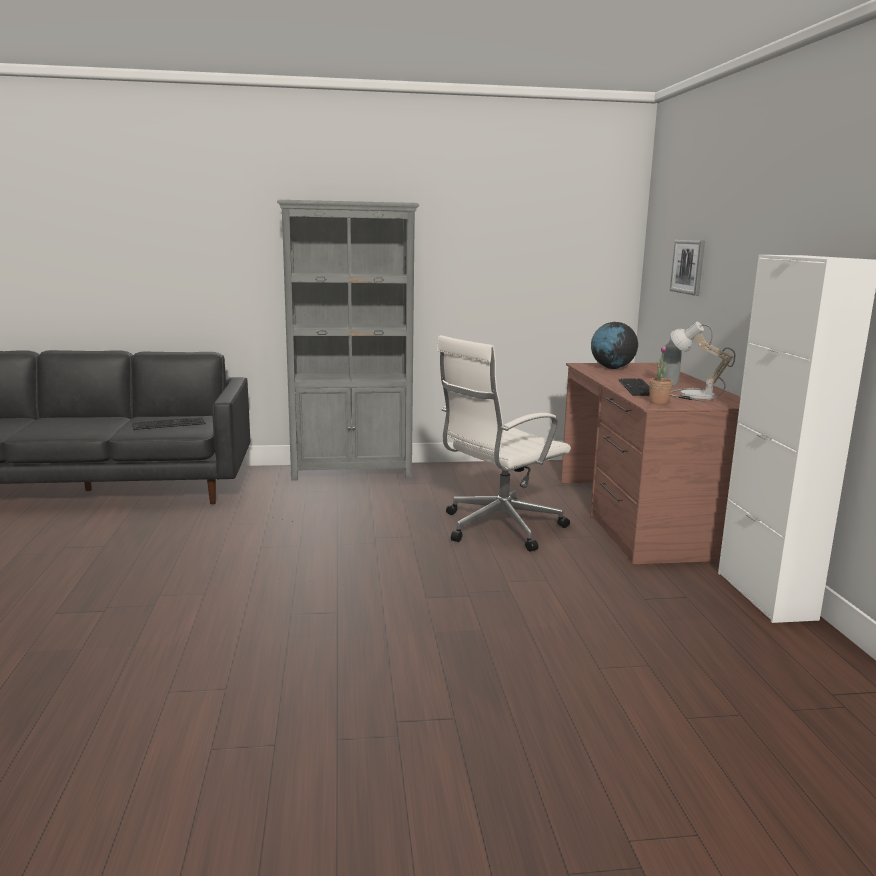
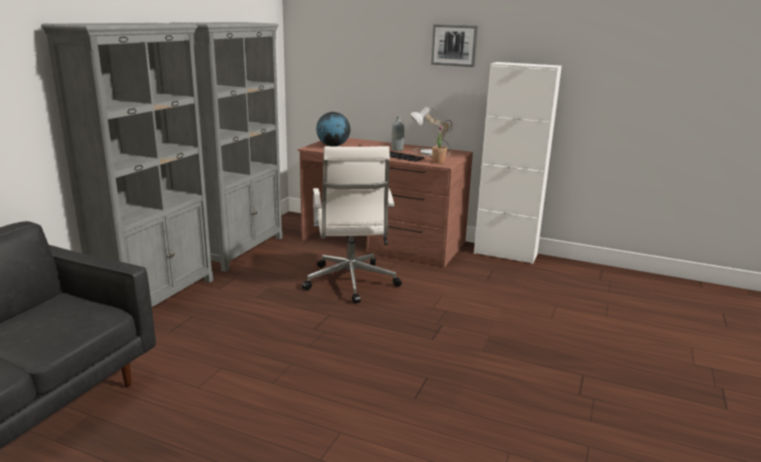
camera: 60 degrees left, 5 degrees up
(169, 424) = (51, 323): keyboard -> none
(490, 468) = (240, 250): none -> grey bookcase
(688, 266) = (357, 66): picture -> picture (454, 45)

